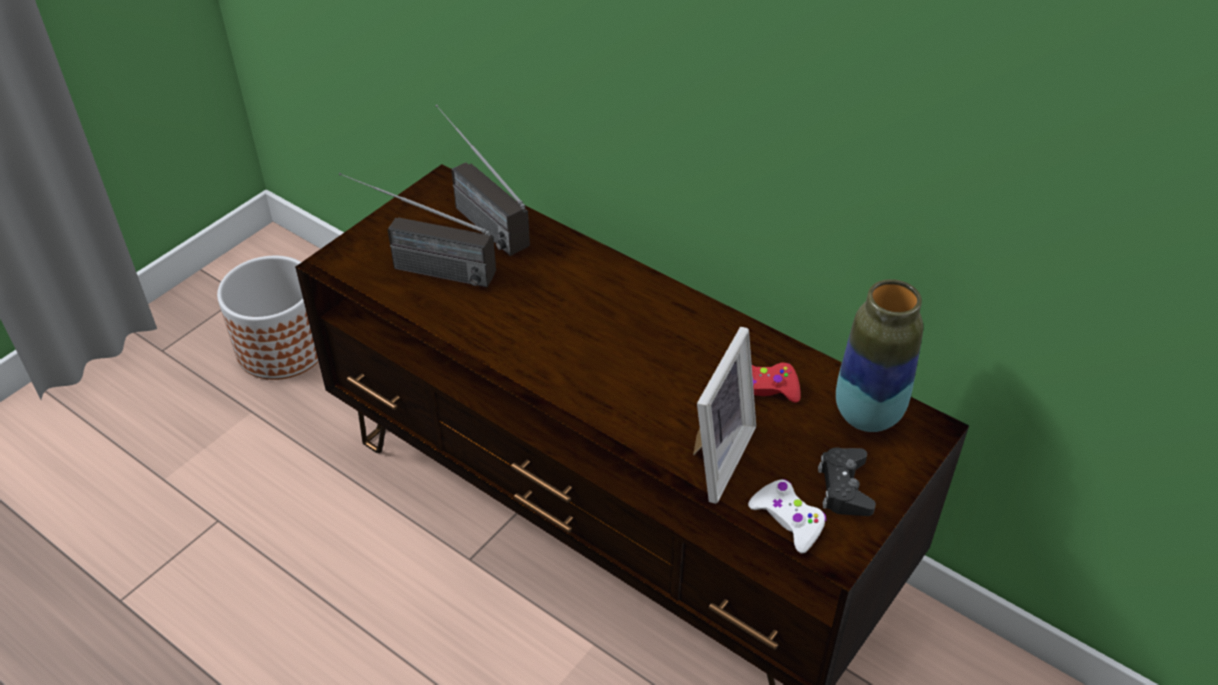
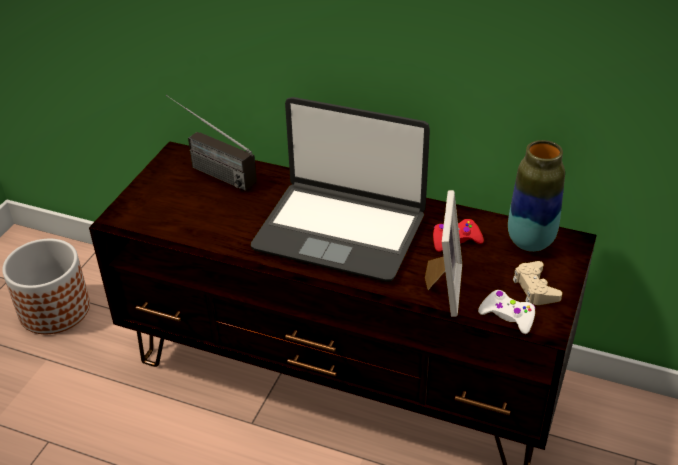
camera: 15 degrees left, 5 degrees down
(418, 267) = (182, 210): radio -> none
(611, 341) = (340, 231): none -> laptop
(844, 487) = (535, 288): black game controller -> beige game controller

